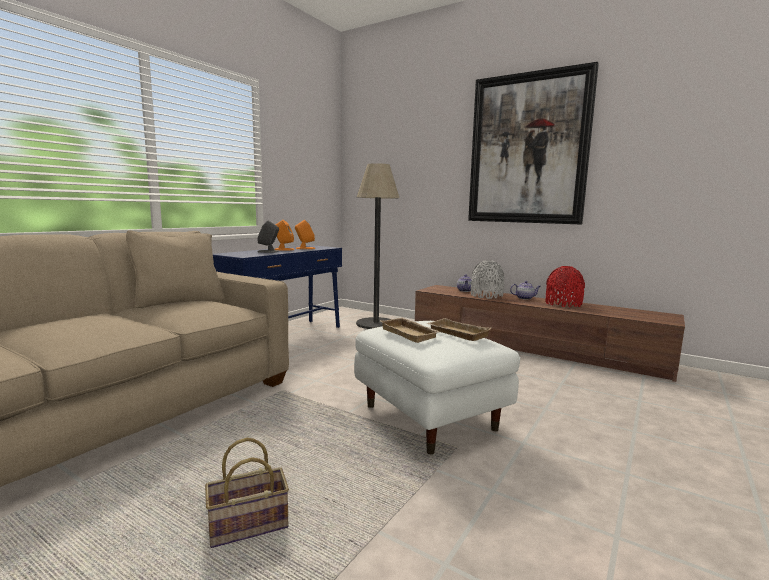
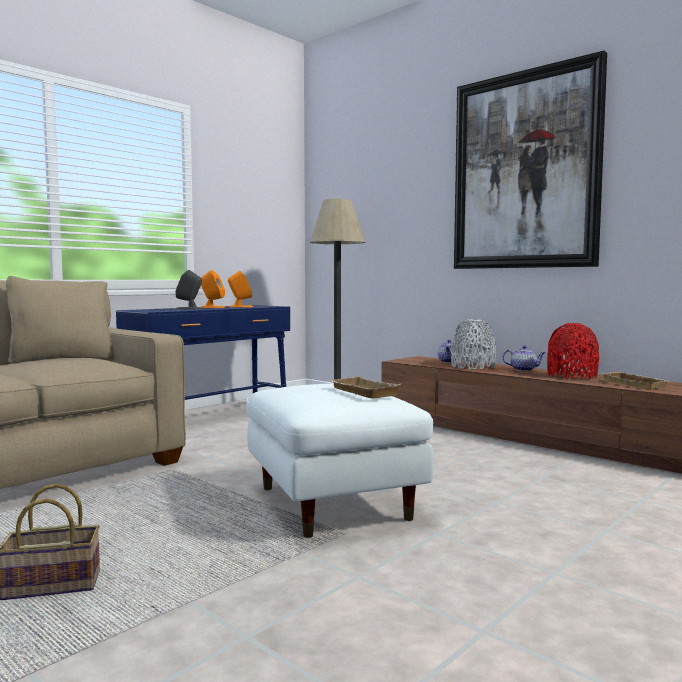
camera: 10 degrees right, 5 degrees down
(410, 334) = (303, 391): beige tray -> beige tray (636, 384)

